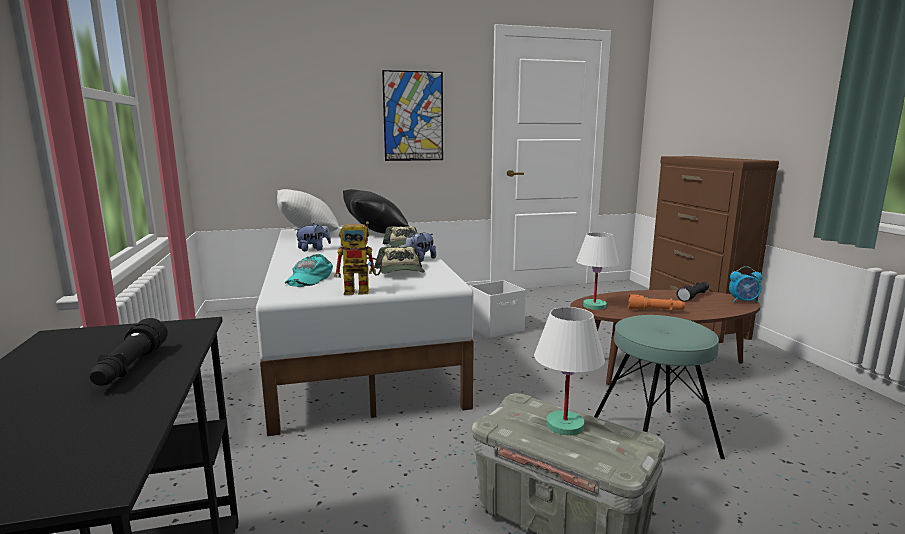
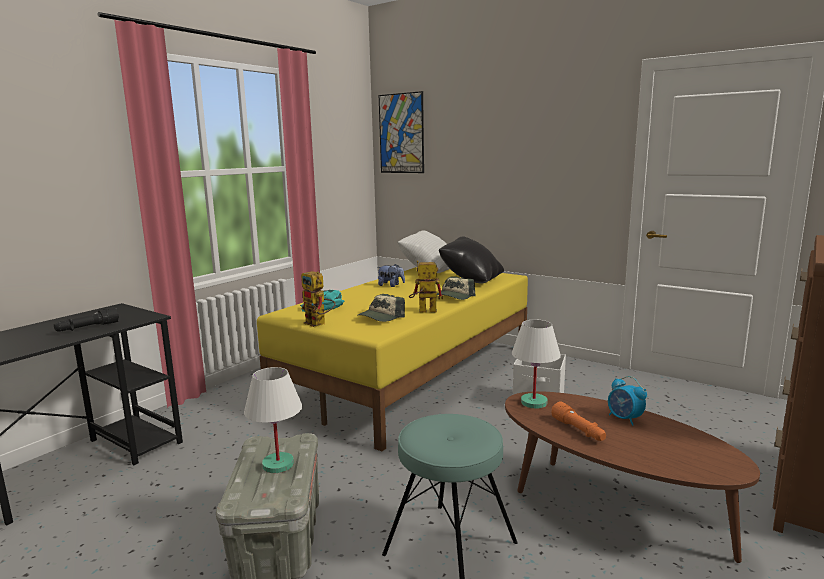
camera: 50 degrees right, 0 degrees up
(359, 345) = (412, 375): white bed -> yellow bed
(413, 116) = (543, 167): picture -> picture (401, 133)
(420, 260) = (423, 311): plush toy -> toy robot
(694, 296) = (680, 438): black flashlight -> none
(743, 301) = (731, 470): alarm clock -> alarm clock (624, 419)

